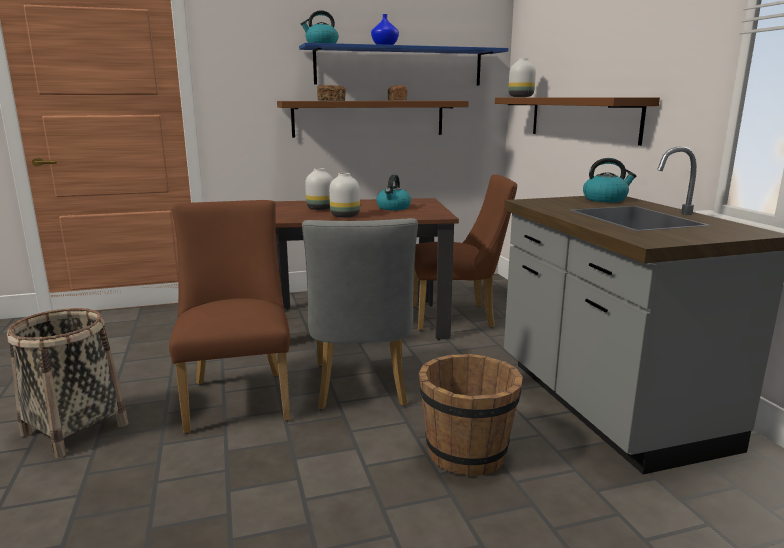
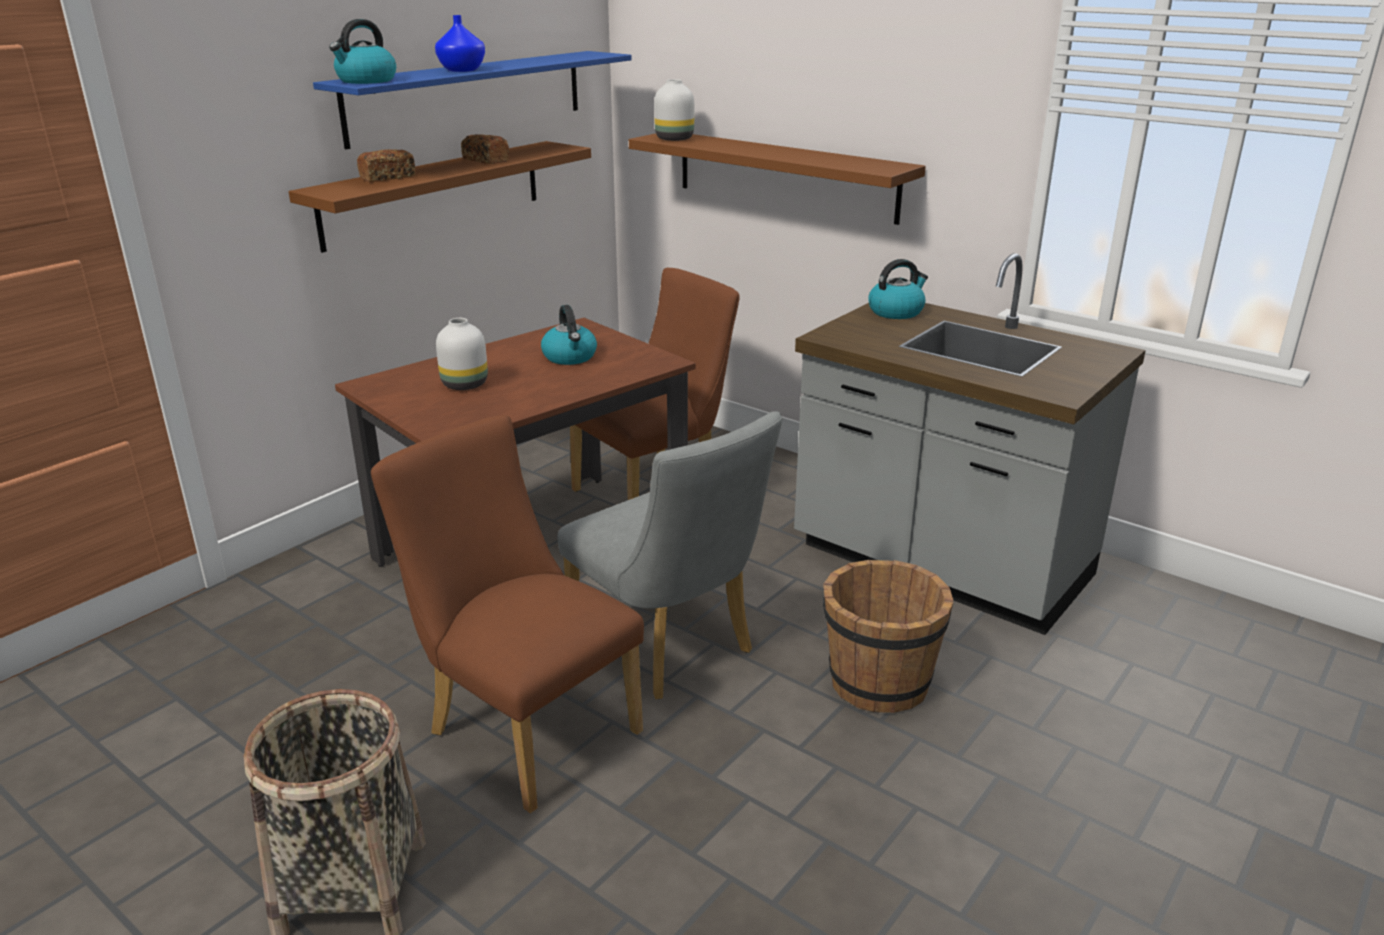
camera: 35 degrees left, 10 degrees up
(344, 216) = (534, 394): white vase -> none

